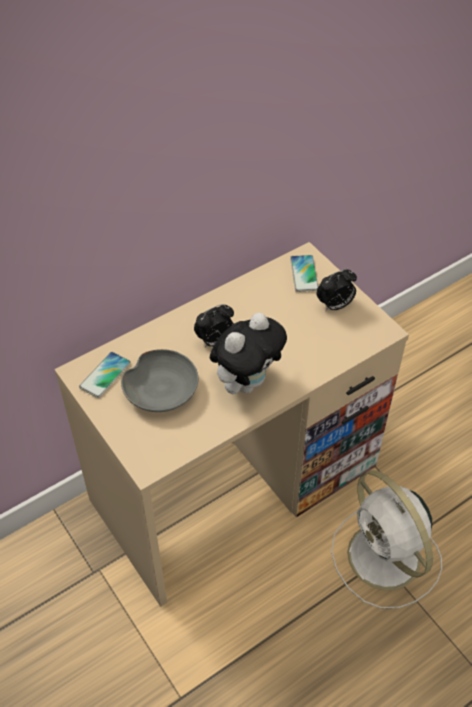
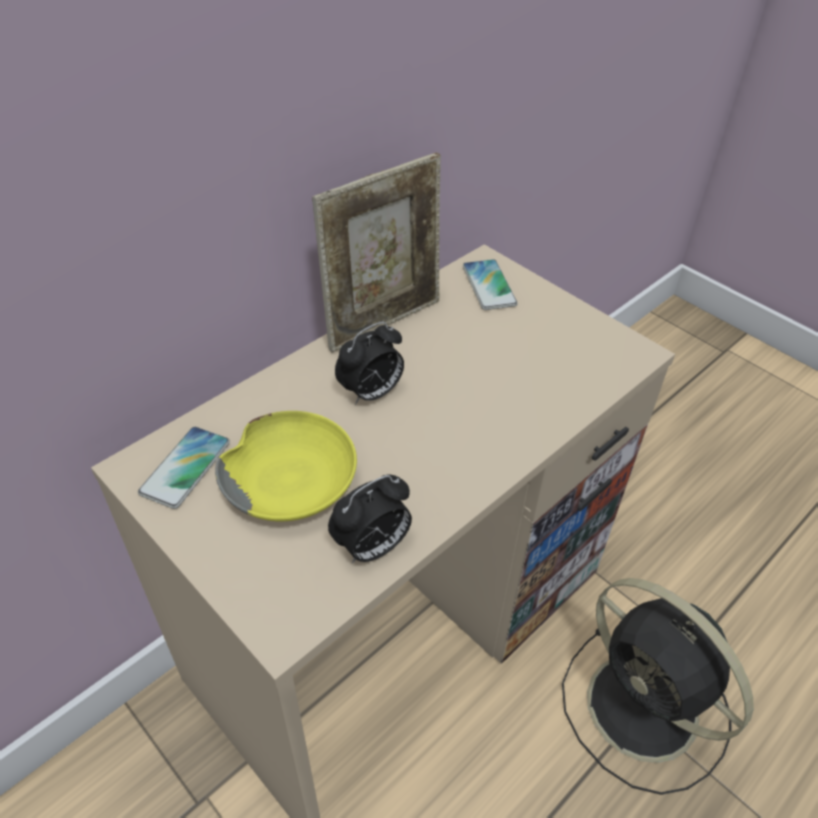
camera: 10 degrees left, 5 degrees down
(162, 389) = (292, 480): grey bowl -> yellow bowl
(231, 293) = (383, 321): none -> picture frame
(247, 382) = (438, 452): plush toy -> none
(335, 306) = (549, 324): alarm clock -> alarm clock (372, 548)
(386, 559) = (646, 710): white fan -> black fan

